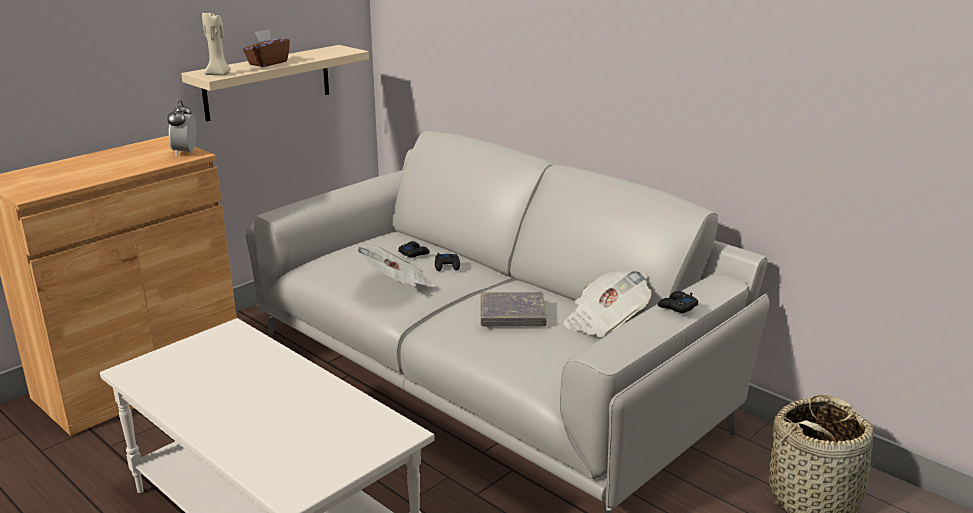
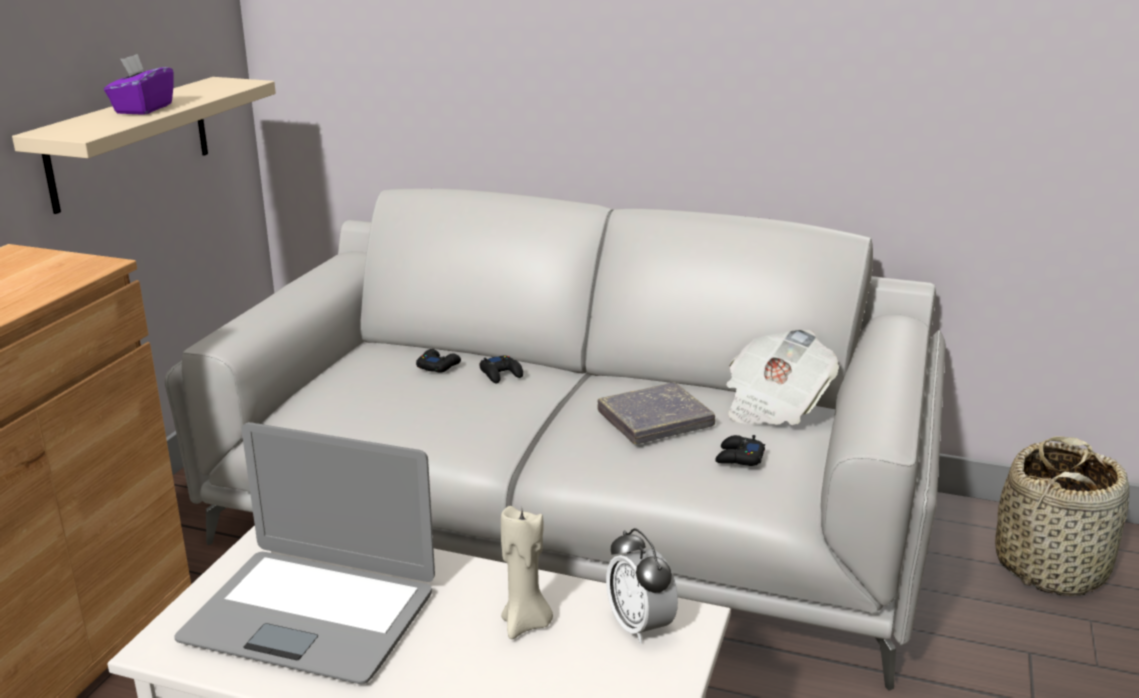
camera: 25 degrees left, 0 degrees up
(185, 152) = (78, 264): alarm clock -> alarm clock (640, 626)
(209, 375) = (311, 615): none -> laptop
(219, 74) = (87, 131): beige candle -> beige candle (526, 624)
(268, 63) = (143, 109): brown tissue box -> purple tissue box
(397, 285) = (459, 414): newspaper -> none
(677, 307) = (896, 363): black game controller -> black game controller (739, 458)

